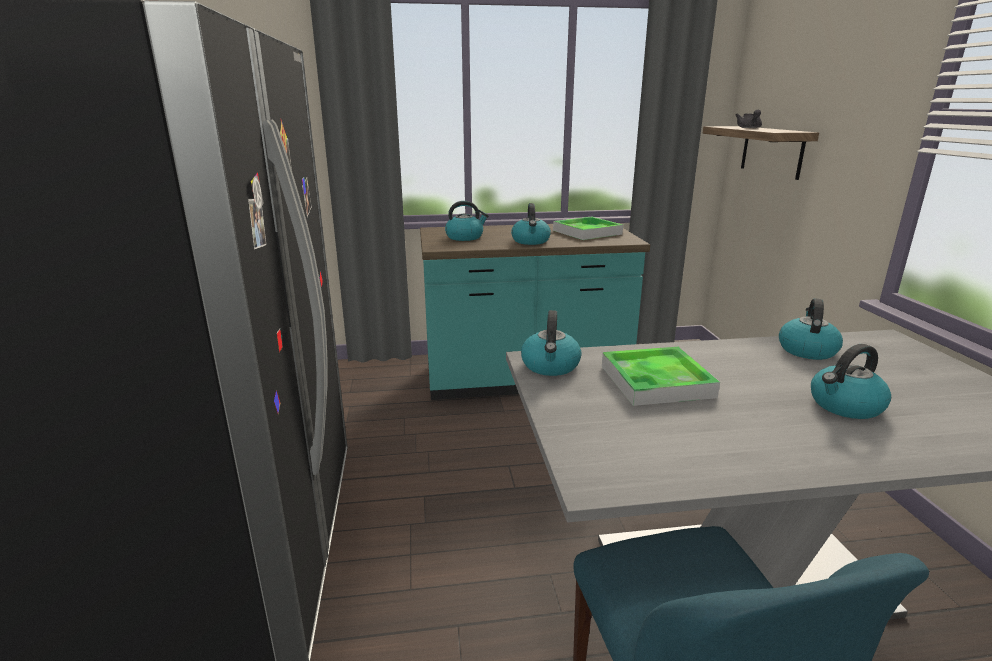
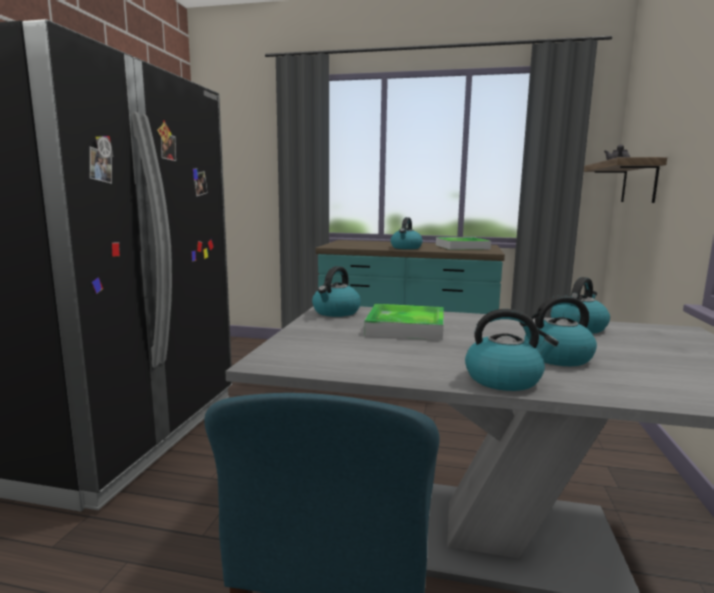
camera: 20 degrees right, 10 degrees down
(465, 237) = (360, 244): kettle -> kettle (504, 379)

